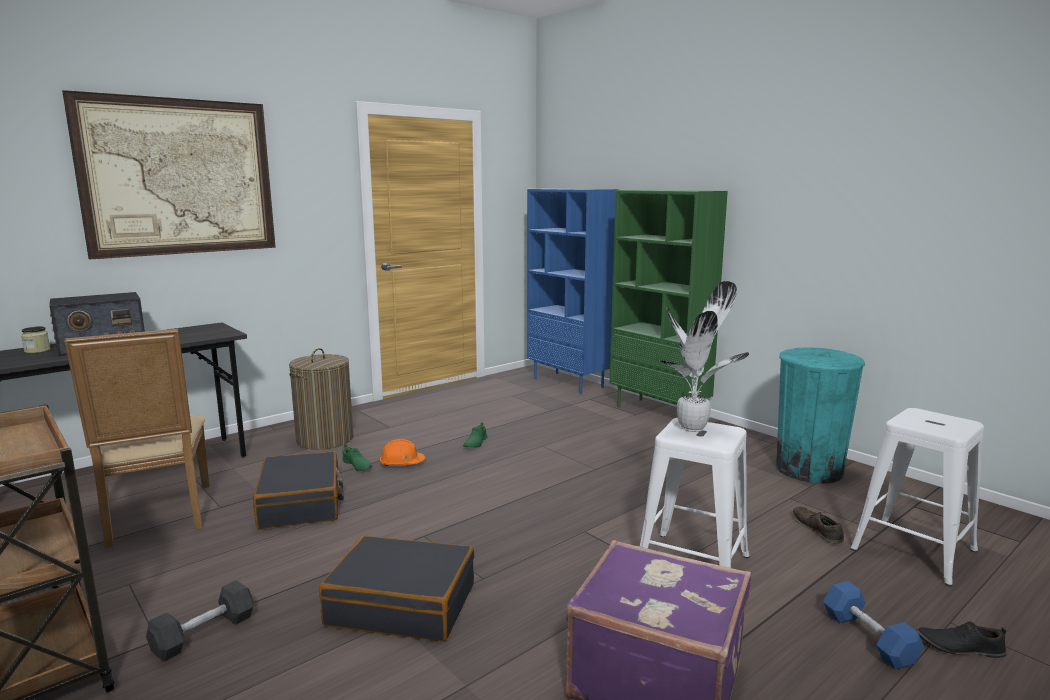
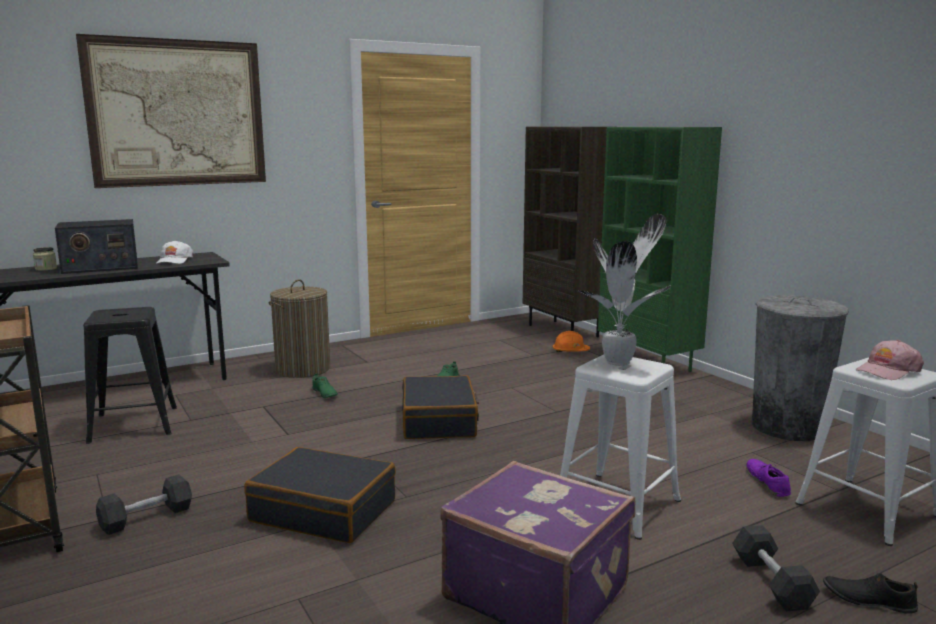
camera: 10 degrees right, 0 degrees up
(156, 518) = (133, 424): beige chair -> black stool
(184, 334) = (174, 260): none -> white cap
(301, 503) = (263, 422): black suitcase -> black suitcase (439, 421)
(401, 463) = (367, 394): orange hard hat -> orange hard hat (570, 351)
(569, 383) = (564, 331): blue bookcase -> brown bookcase
(809, 469) = (788, 427): turquoise trash can -> grey trash can
(817, 529) = (767, 482): brown shoe -> purple shoe
(868, 638) = (771, 582): blue dumbbell -> black dumbbell
(934, 421) = (887, 370): none -> pink cap

